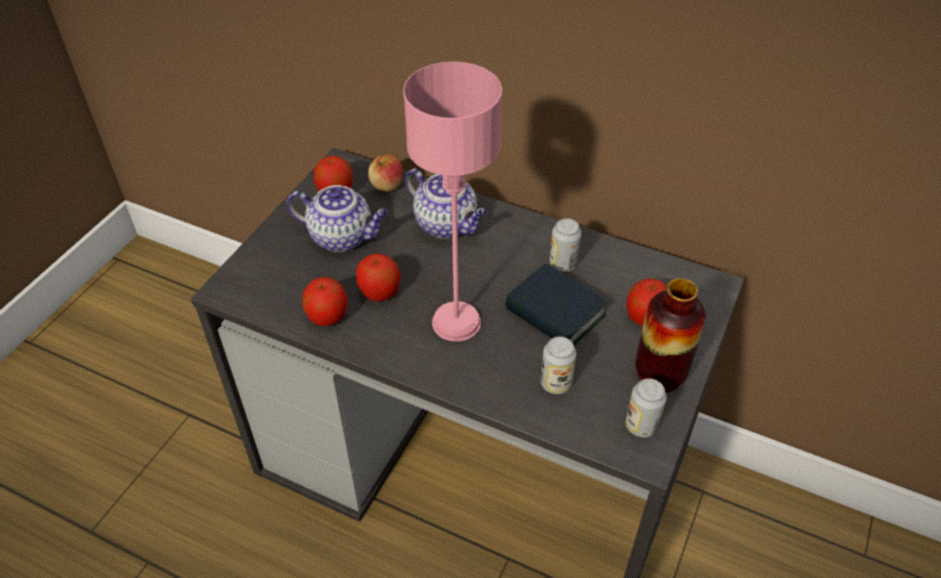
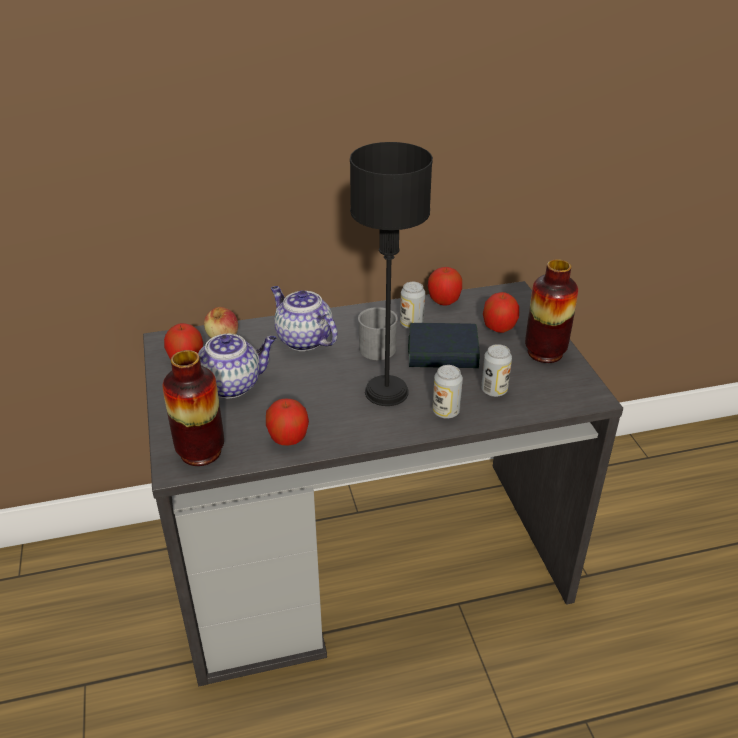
camera: 40 degrees left, 10 degrees down
(254, 287) = (201, 452): none -> vase
(379, 292) = (308, 403): apple -> apple (444, 301)
(447, 225) = (303, 339): teapot -> teapot turned 135 degrees counterclockwise
(455, 322) = (385, 392): pink table lamp -> black table lamp
(502, 268) = (375, 346): none -> grey mug
(641, 425) = (569, 384): can -> can (445, 411)

